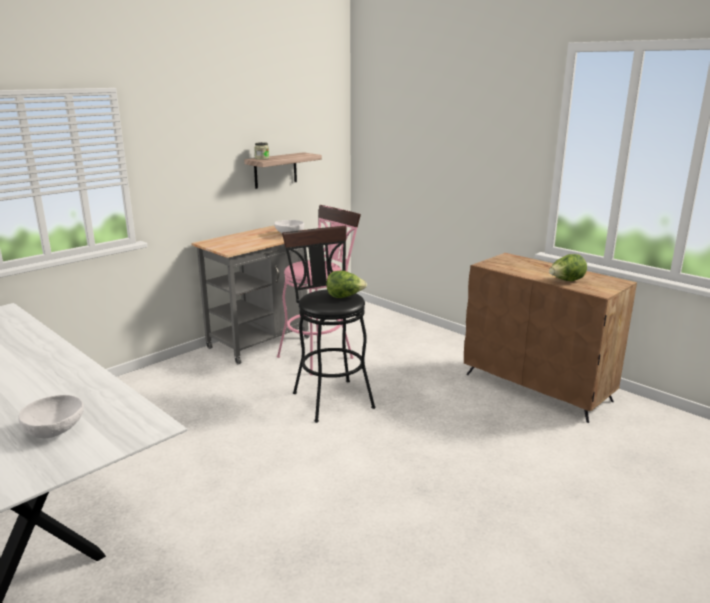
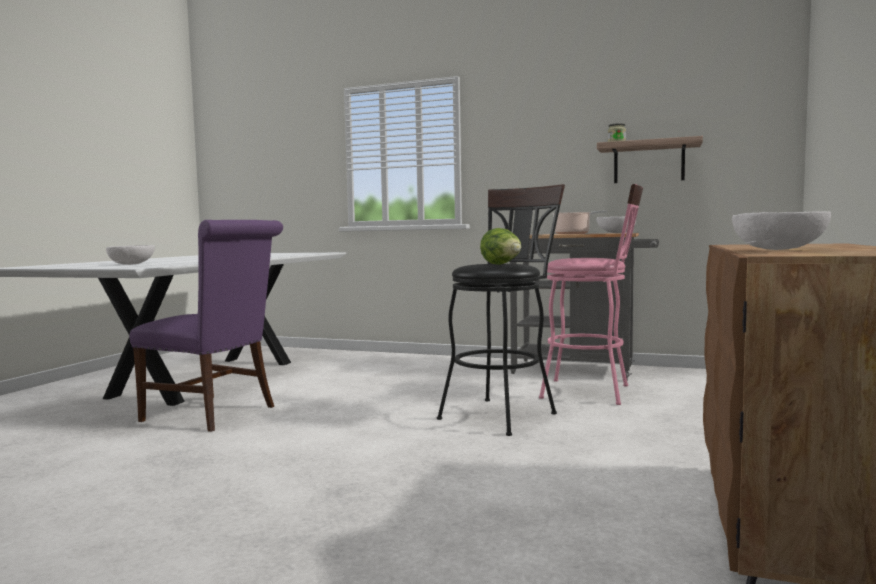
camera: 65 degrees right, 15 degrees down
(176, 527) = (216, 414): none -> purple chair
(254, 238) = (574, 233): none -> cooking pot
(566, 281) = (779, 250): lettuce -> white bowl

